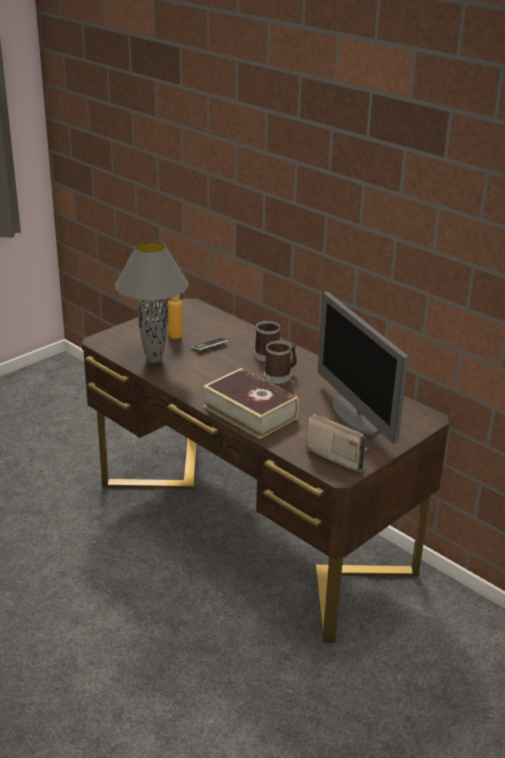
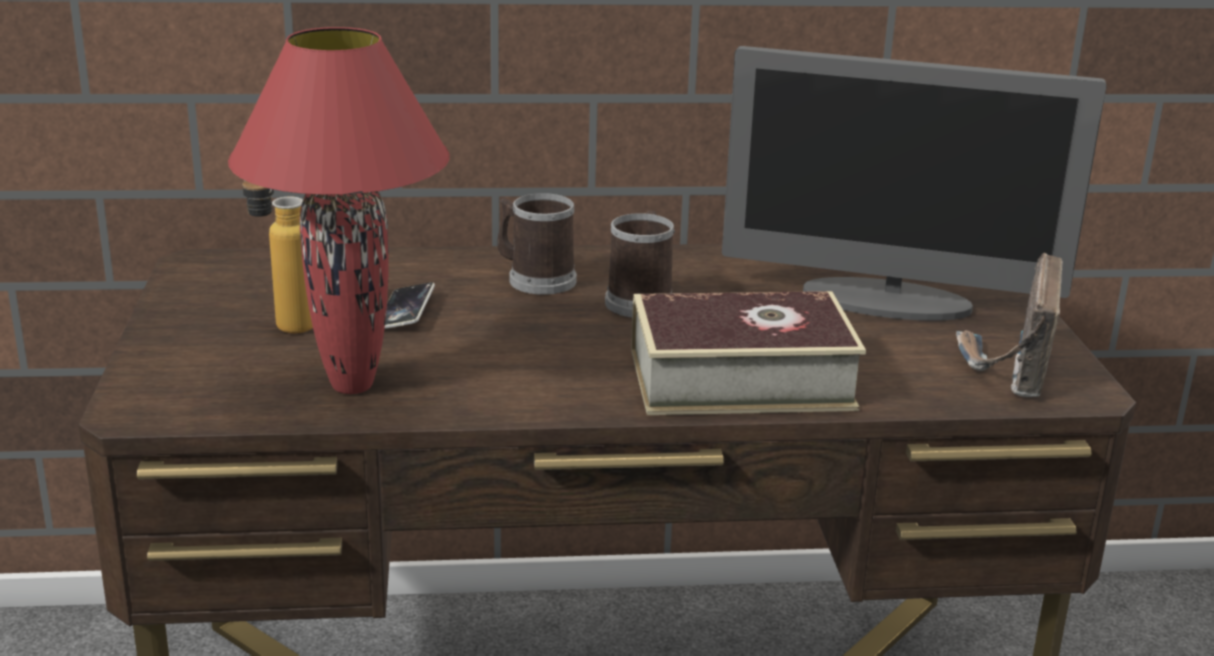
camera: 50 degrees left, 5 degrees down
(154, 360) = (353, 386): grey table lamp -> red table lamp
(337, 455) = (1007, 366): radio -> radio turned 60 degrees counterclockwise

